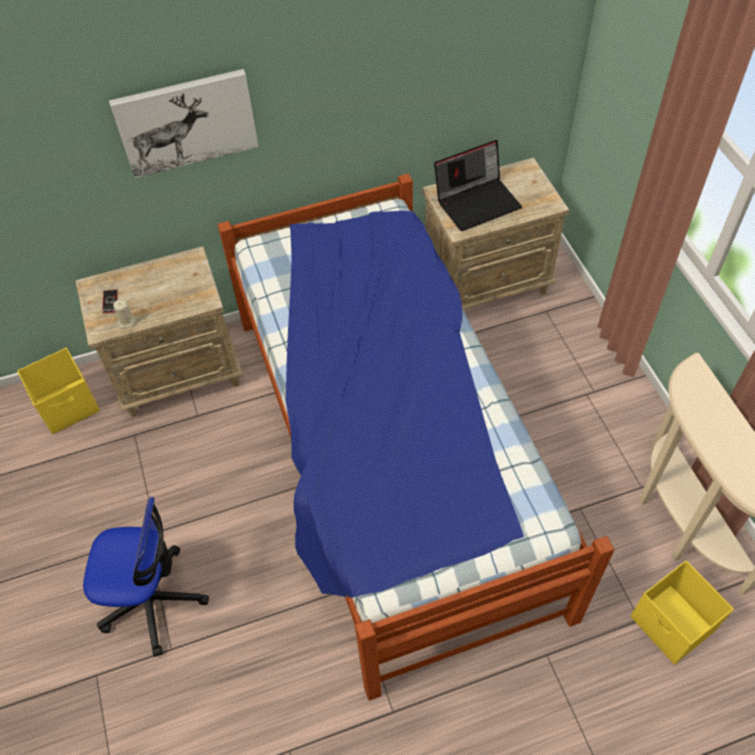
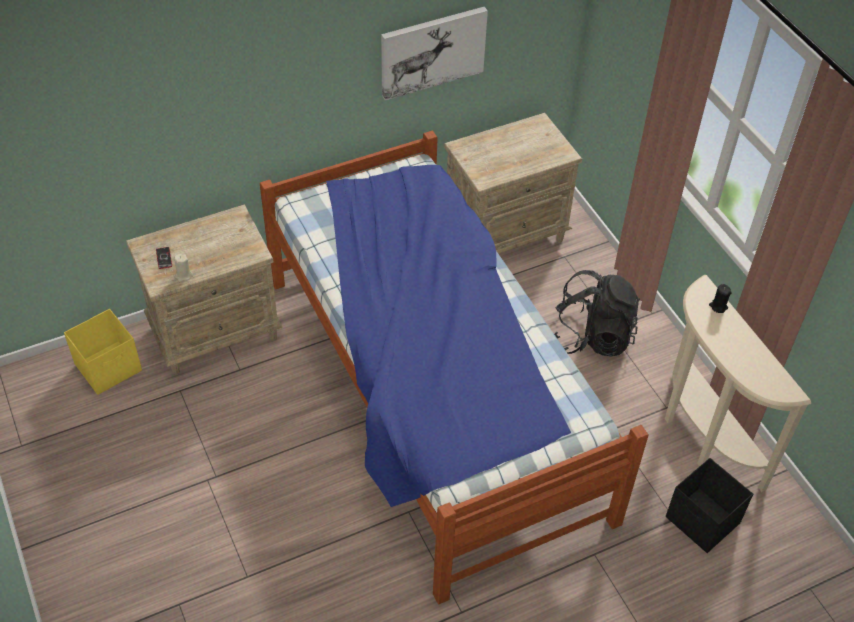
camera: 10 degrees left, 5 degrees down
(153, 600) = (223, 536): office chair -> none
(186, 122) = (242, 89): picture -> picture (432, 51)
(477, 202) = (497, 154): laptop -> none
(567, 401) = (591, 337): none -> black backpack
(672, 625) = (703, 521): yellow storage box -> black storage box
(710, 392) = (718, 306): none -> black candle

